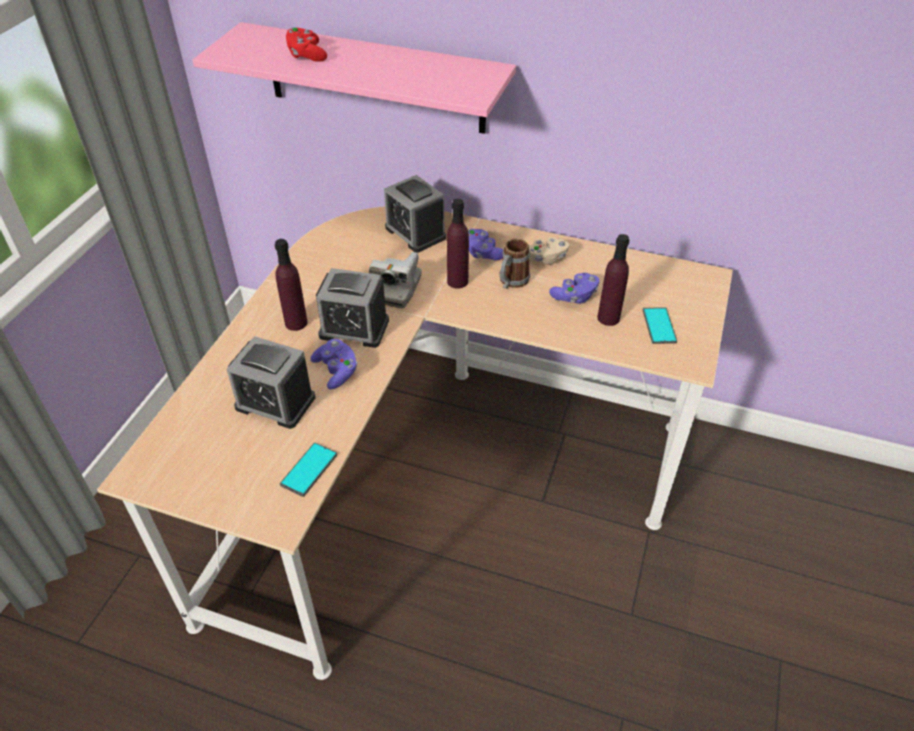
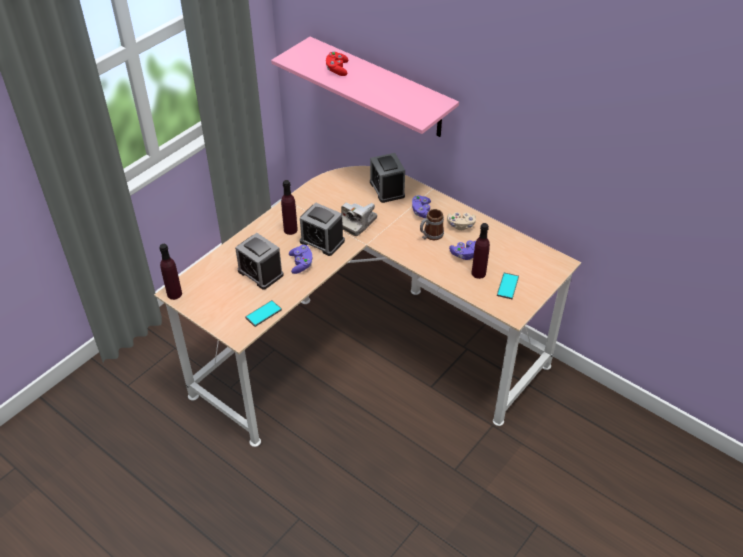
camera: 20 degrees right, 0 degrees up
(457, 281) = (397, 227): purple bottle -> purple bottle (174, 294)

